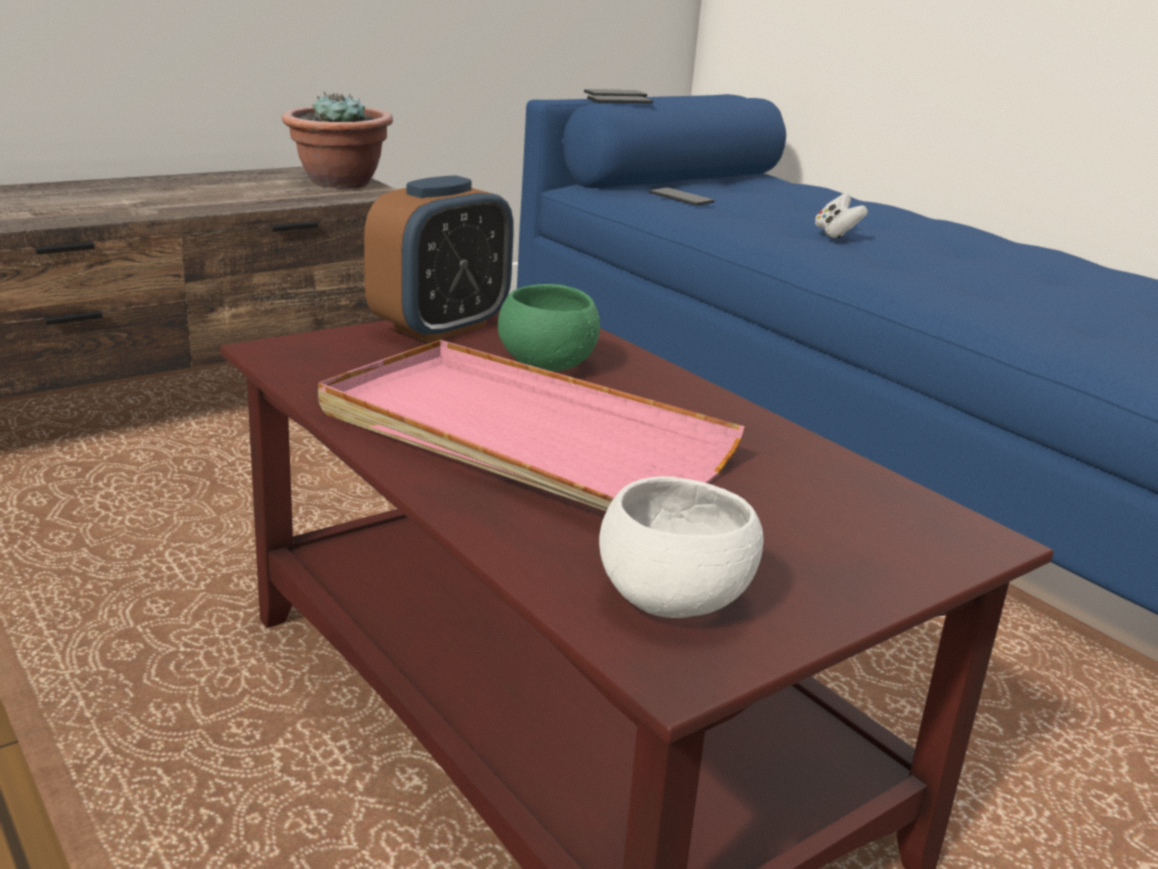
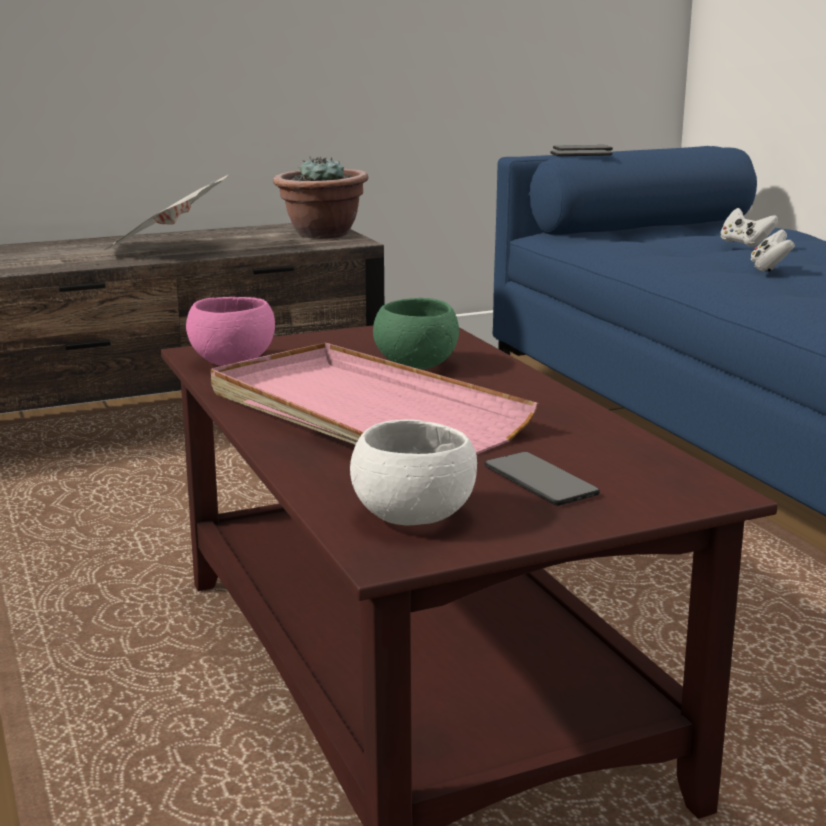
camera: 15 degrees right, 5 degrees down
(161, 200) = (166, 250): none -> newspaper
(323, 364) = (233, 362): none -> pink bowl
(440, 327) = (343, 338): alarm clock -> none
(681, 198) = (633, 241): phone -> phone (540, 481)
(794, 203) = (745, 243): none -> white game controller

